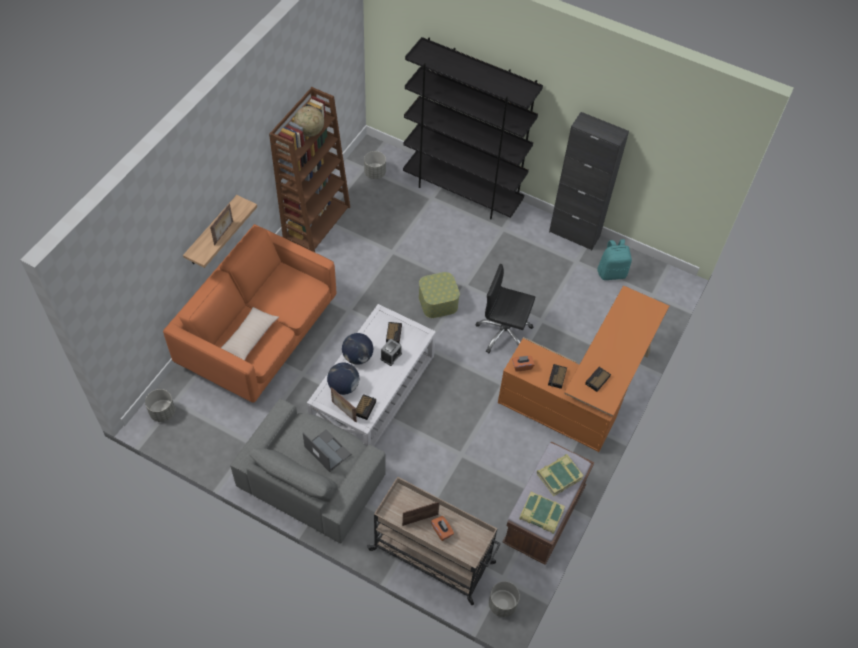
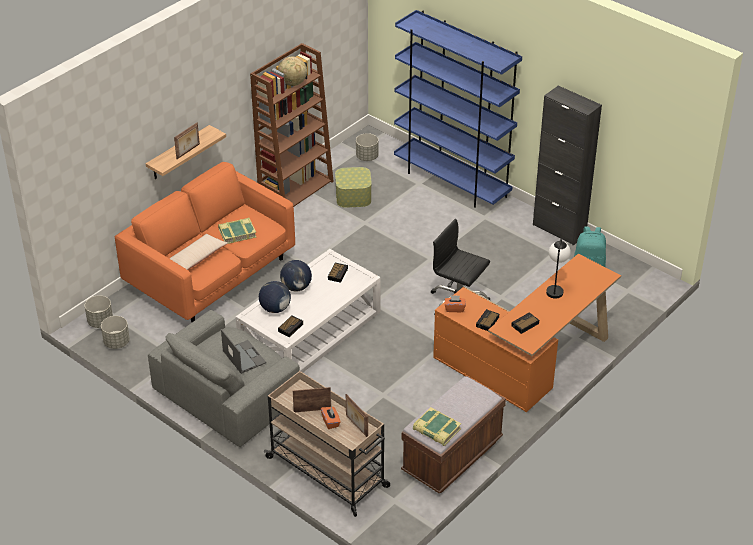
camera: 15 degrees right, 15 degrees down
(343, 412) = (268, 328): picture frame -> picture frame (356, 426)
(391, 356) = (329, 291): alarm clock -> none
(438, 302) = (398, 269): storage box -> storage box (353, 196)
(462, 192) = (452, 182): black bookcase -> blue bookcase
(502, 604) = (386, 521): grey planter -> grey planter (116, 342)
(559, 476) = (465, 402): book -> book (237, 233)
(613, 331) = (555, 288): none -> table lamp

